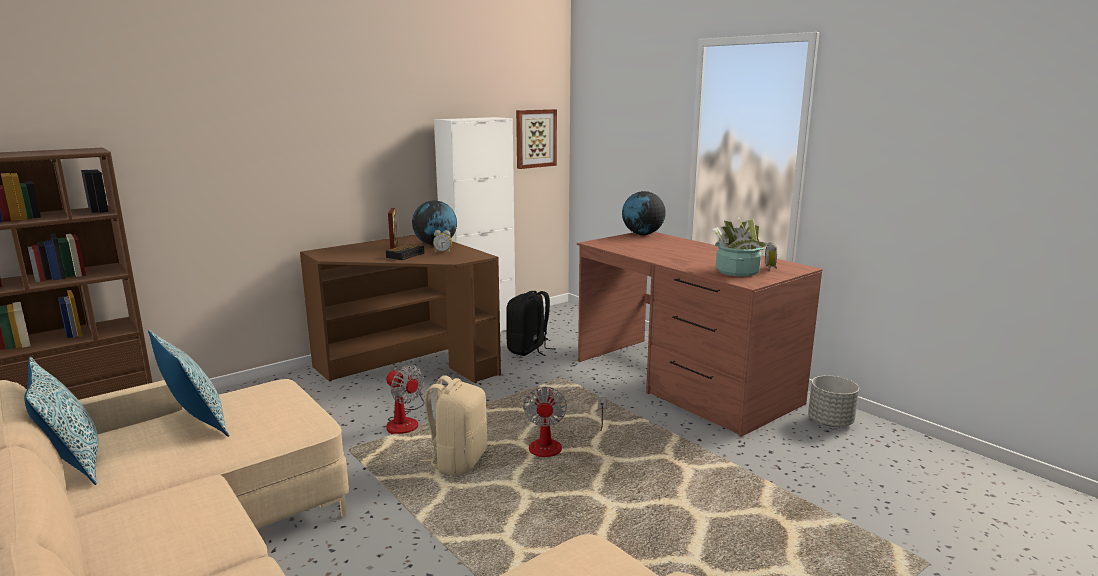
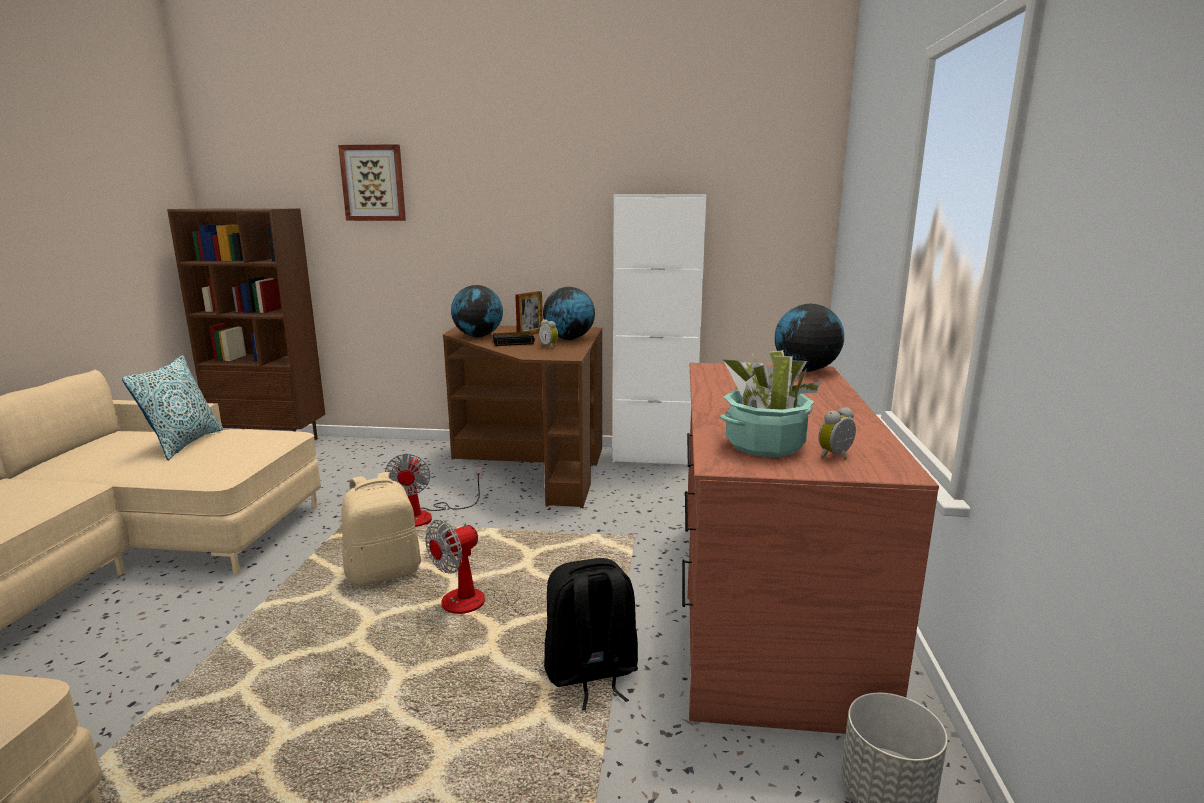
camera: 45 degrees right, 0 degrees up
(74, 464) = (90, 445): pillow -> none
(358, 256) = (478, 336): none -> globe
(528, 350) = (661, 493): black backpack -> black backpack (591, 674)
(535, 138) = (774, 226): picture -> picture (373, 183)

